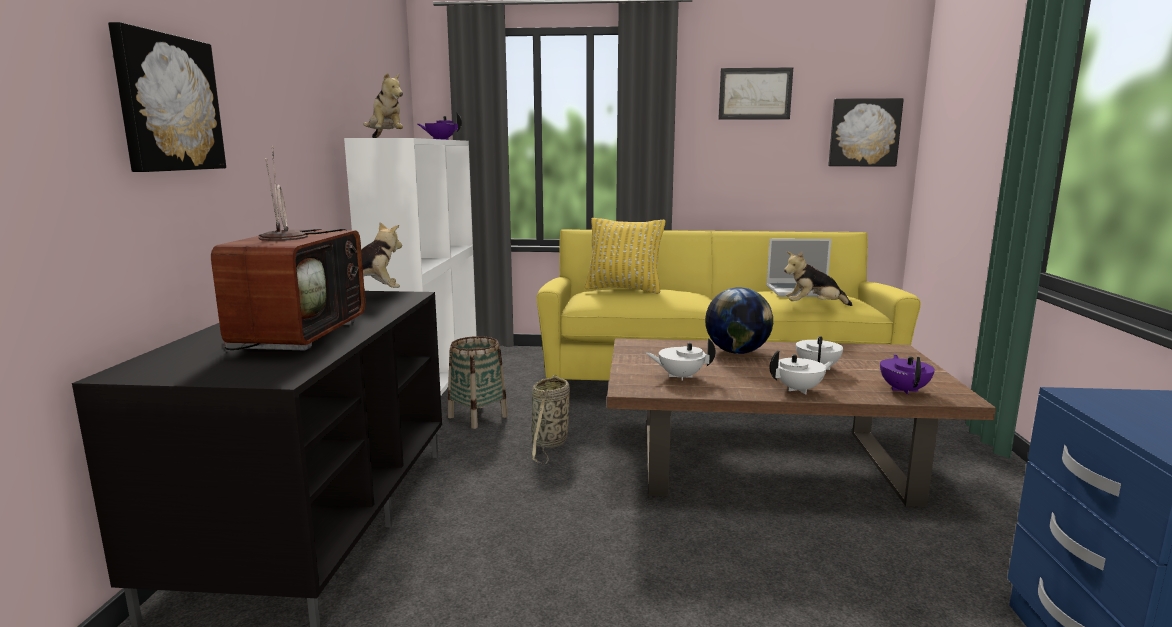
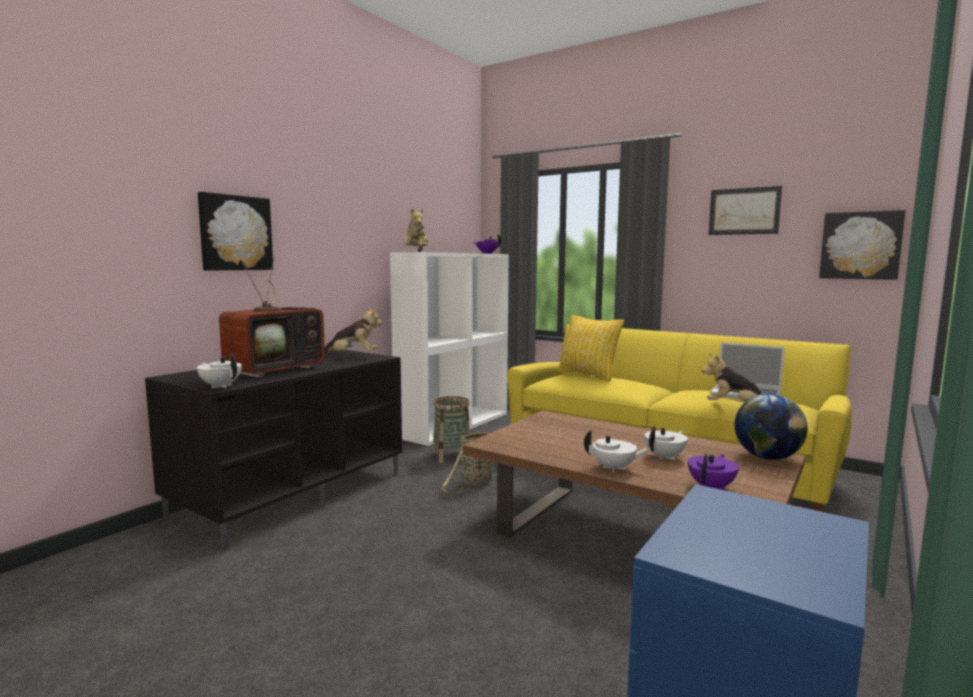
camera: 30 degrees right, 5 degrees down
(680, 376) = (538, 442): white teapot -> white teapot (221, 386)
(736, 352) = (618, 434): globe -> globe (767, 457)

